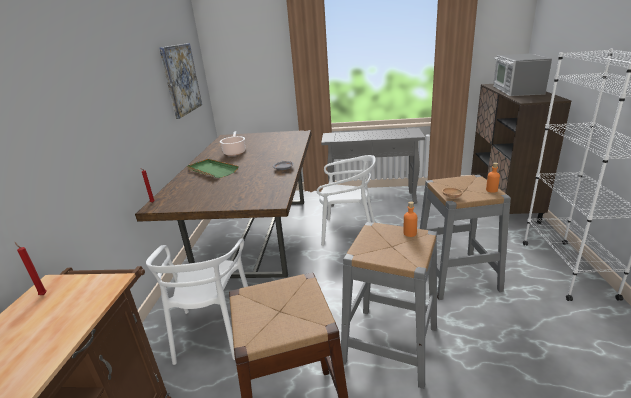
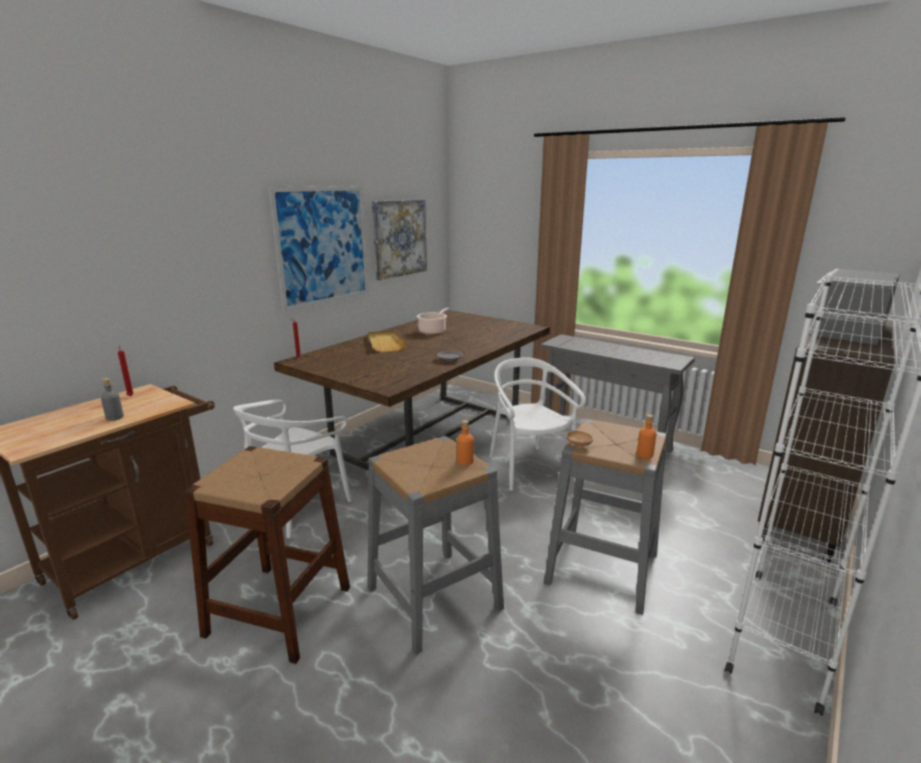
camera: 30 degrees right, 5 degrees down
(64, 323) = (115, 417): none -> grey bottle
(138, 94) = (323, 246): none -> picture
(212, 170) = (385, 343): green tray -> beige tray
(348, 232) = (529, 468): white chair -> white chair turned 150 degrees counterclockwise

